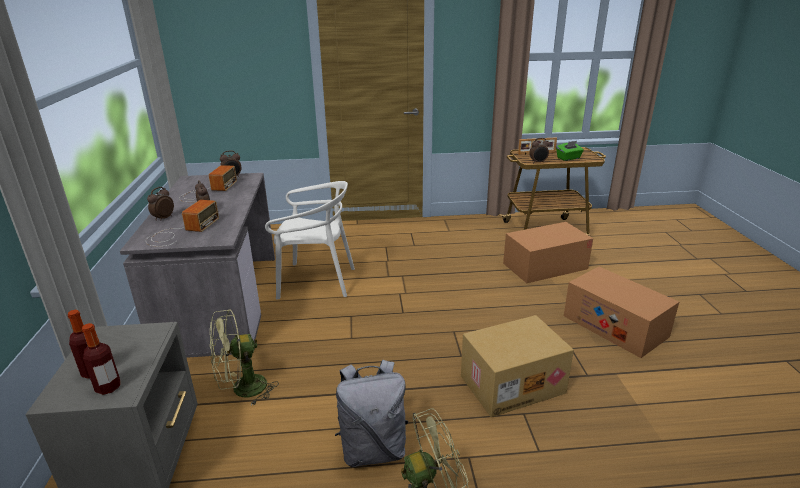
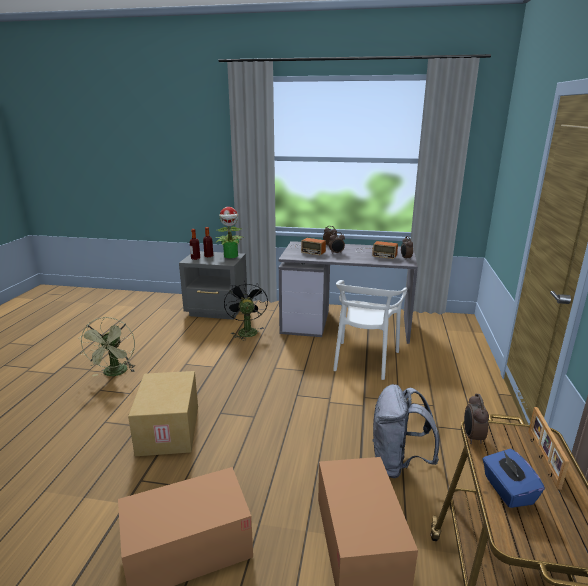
camera: 105 degrees right, 5 degrees down
(106, 339) = (231, 256): none -> potted plant
(242, 390) = (246, 331): green fan -> black fan
(373, 449) = (167, 363): grey backpack -> grey backpack (398, 463)
(568, 158) = (507, 490): green tissue box -> blue tissue box

